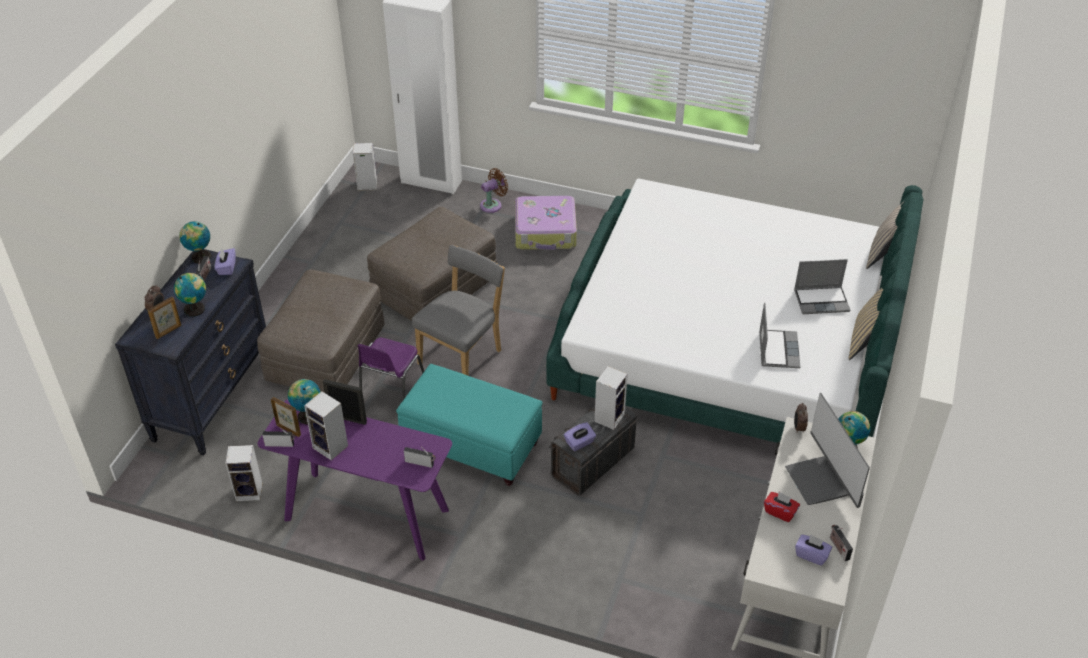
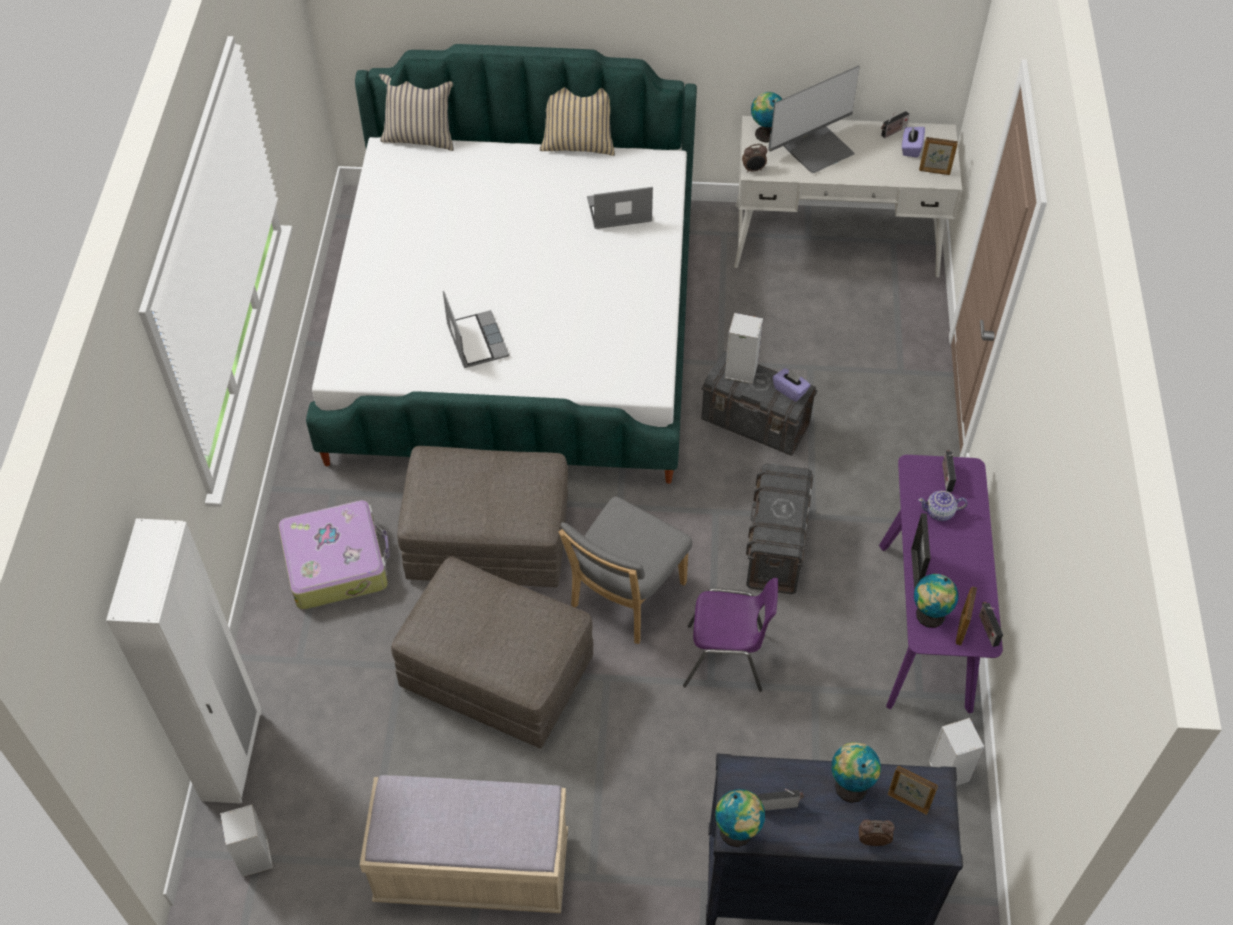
camera: 105 degrees left, 10 degrees up
(226, 268) = (748, 782): purple tissue box -> none
(314, 260) = (472, 869): none -> beige bench
(326, 355) = (677, 770): grey ottoman -> grey ottoman (489, 539)
(331, 447) = (966, 572): speaker -> none
(390, 448) = (940, 512): none -> teapot
(463, 355) = (624, 598): grey chair -> grey chair turned 75 degrees counterclockwise
(471, 445) = (775, 547): turquoise ottoman -> grey storage box
(493, 205) = (281, 648): brown fan -> none
(774, 564) = (934, 172): none -> picture frame
(780, 512) = (871, 173): red tissue box -> none
(822, 300) = (522, 183): laptop -> laptop (476, 340)

